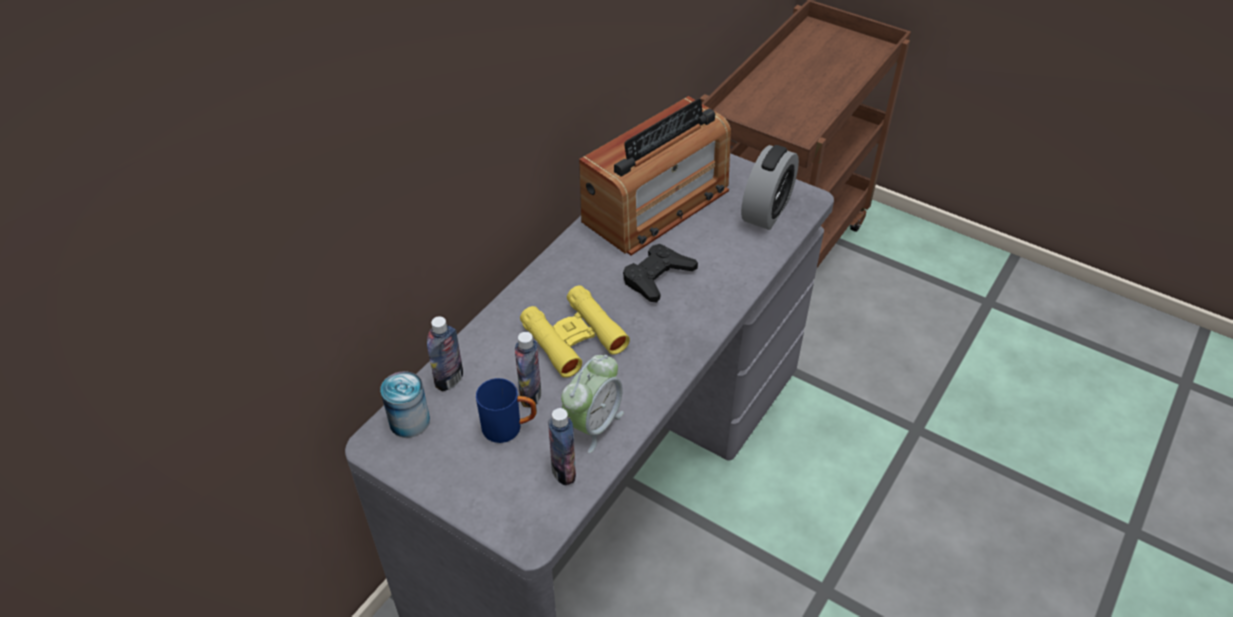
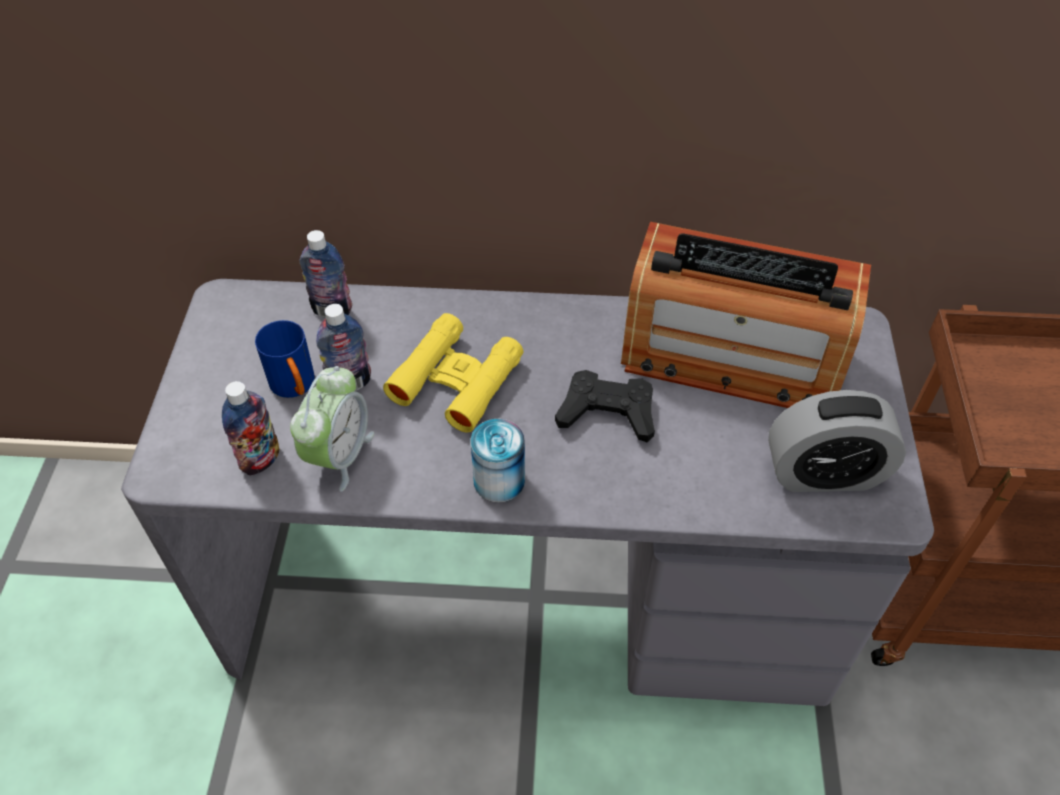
camera: 60 degrees right, 5 degrees up
(409, 421) = (262, 308): can -> can (499, 480)
(593, 424) = (339, 455): alarm clock -> alarm clock turned 75 degrees counterclockwise

